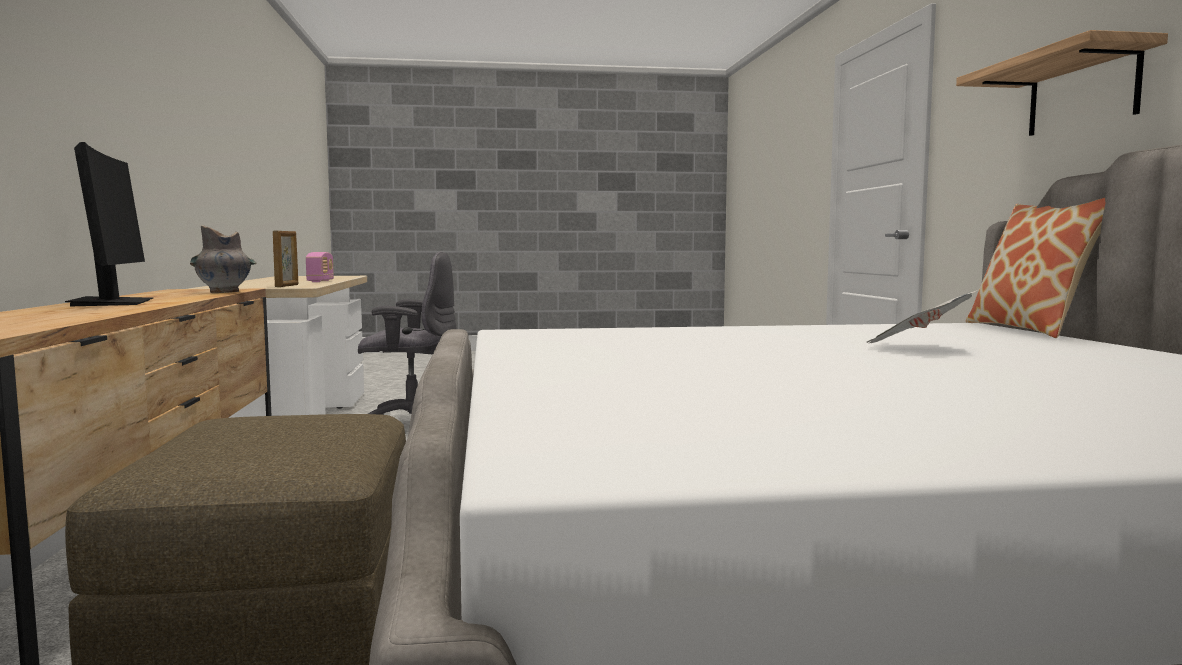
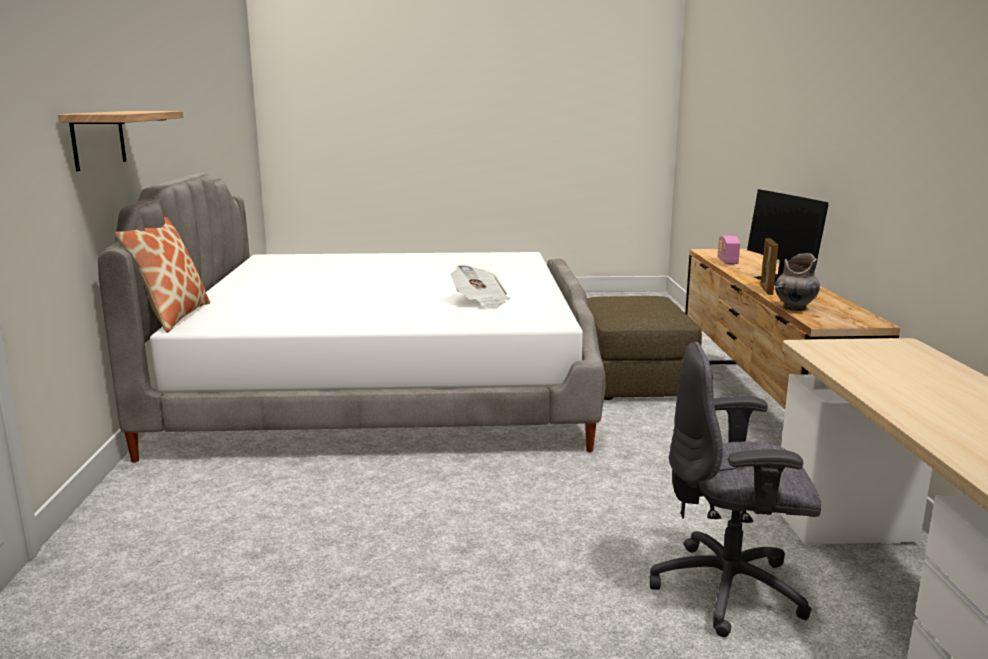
camera: 175 degrees left, 10 degrees up
(287, 286) = (839, 351): picture frame -> picture frame (766, 290)
(320, 281) = (890, 395): radio -> radio (727, 261)
(916, 348) = (326, 295): newspaper -> newspaper (480, 302)

